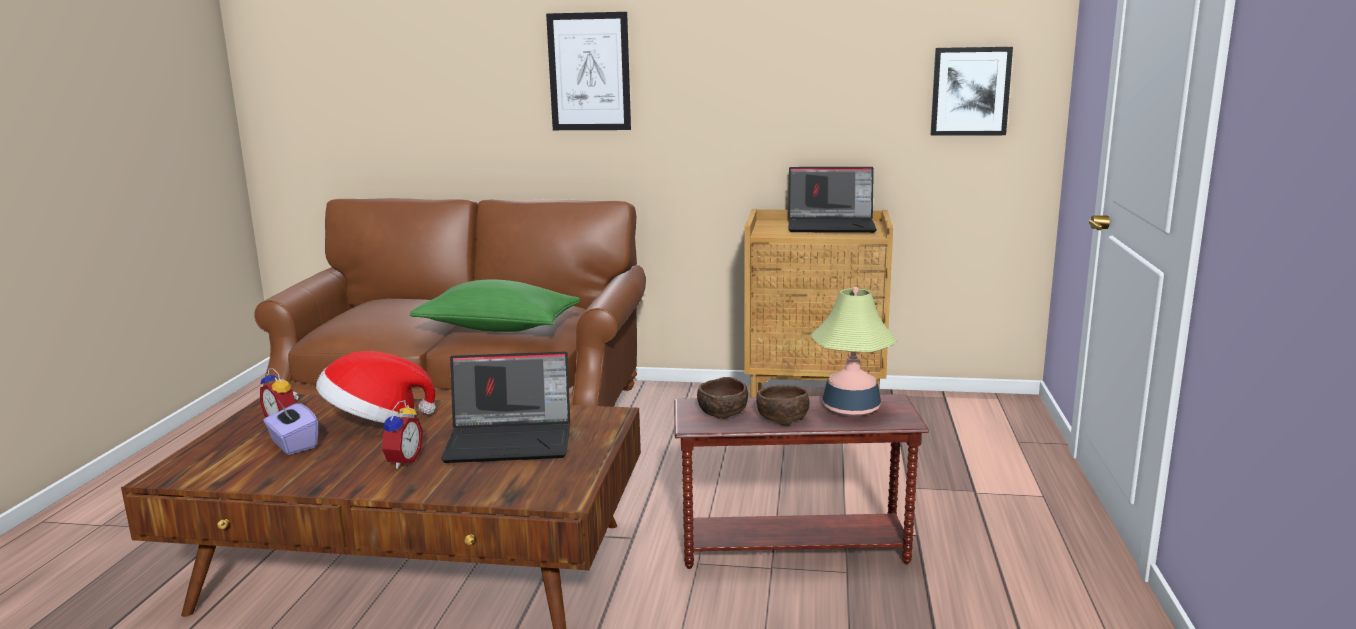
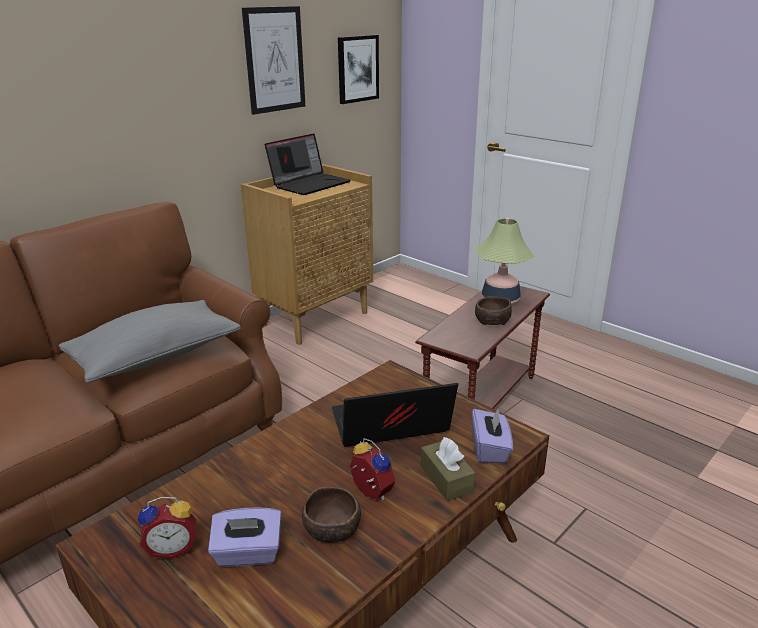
camera: 55 degrees left, 10 degrees up
(375, 421) = (255, 486): hat -> none
(452, 484) = (446, 479): none -> brown tissue box
(498, 328) = (155, 357): green pillow -> grey pillow
(511, 440) = (389, 427): laptop -> laptop turned 135 degrees counterclockwise
(523, 491) = (490, 449): none -> purple tissue box
(589, 72) = (79, 76): picture -> picture (274, 60)
(722, 413) = (462, 334): brown bowl -> brown bowl (333, 529)

